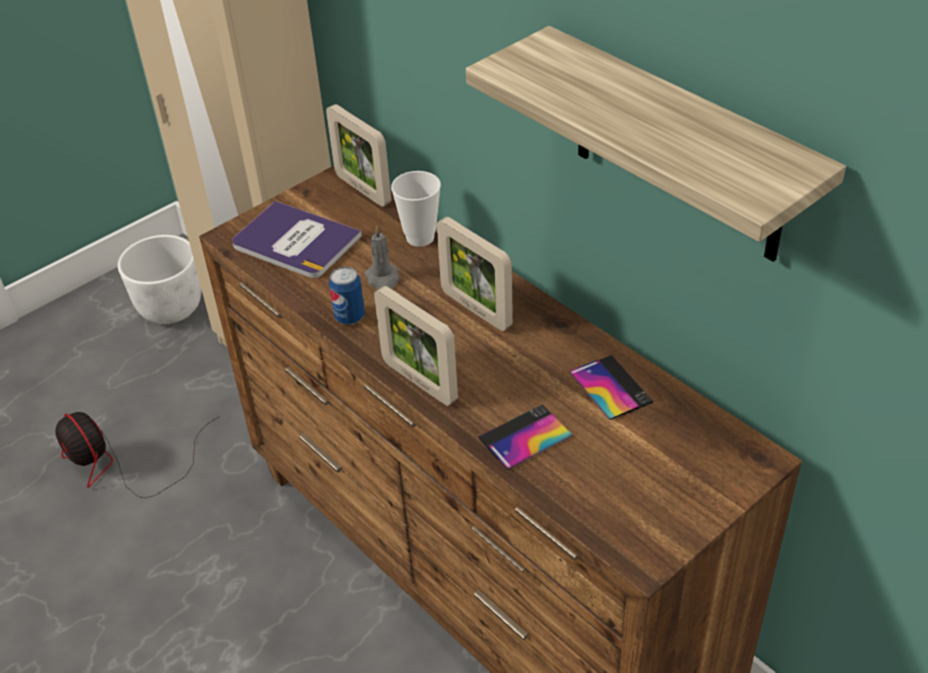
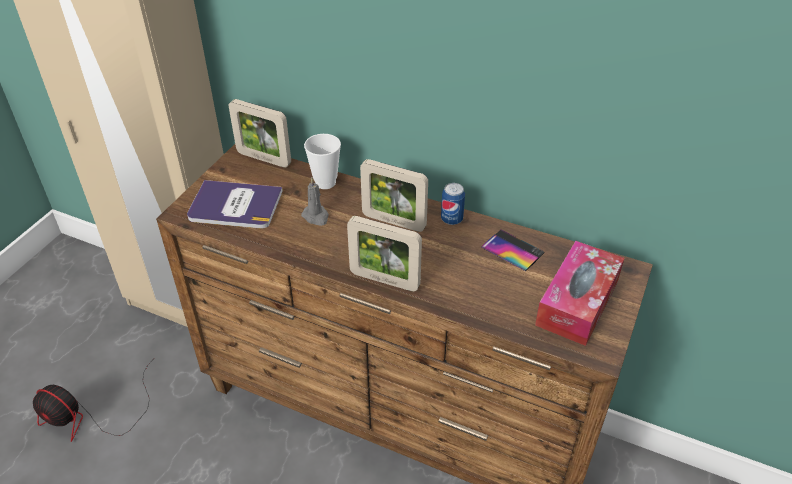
camera: 25 degrees left, 0 degrees up
(170, 310) = (77, 291): white planter -> none
(349, 317) = (307, 249): can -> can (451, 219)
(525, 437) = (478, 297): phone -> none
(655, 481) = (577, 302): none -> tissue box
(678, 148) = (550, 73): shelf -> none

